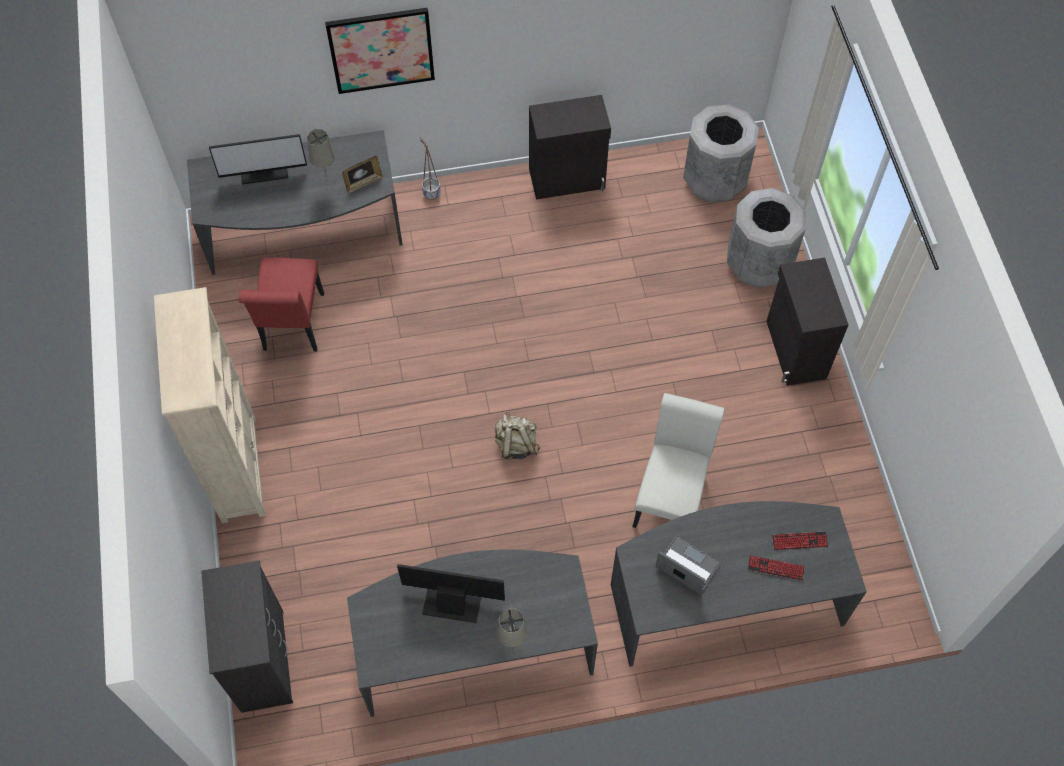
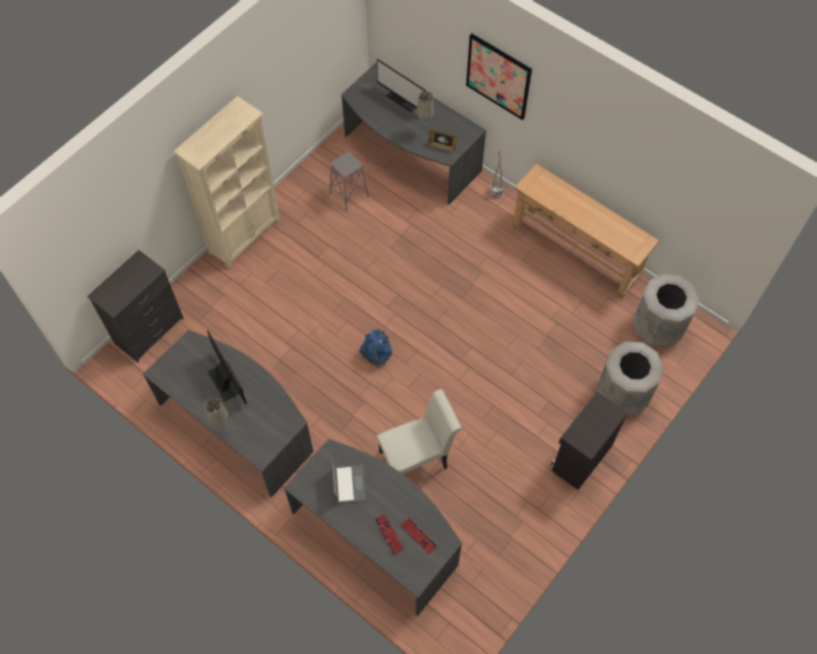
camera: 50 degrees right, 0 degrees up
(293, 327) = (349, 195): red chair -> grey stool
(516, 444) = (377, 354): beige backpack -> blue backpack
(567, 180) = (575, 251): black cabinet -> brown console table

